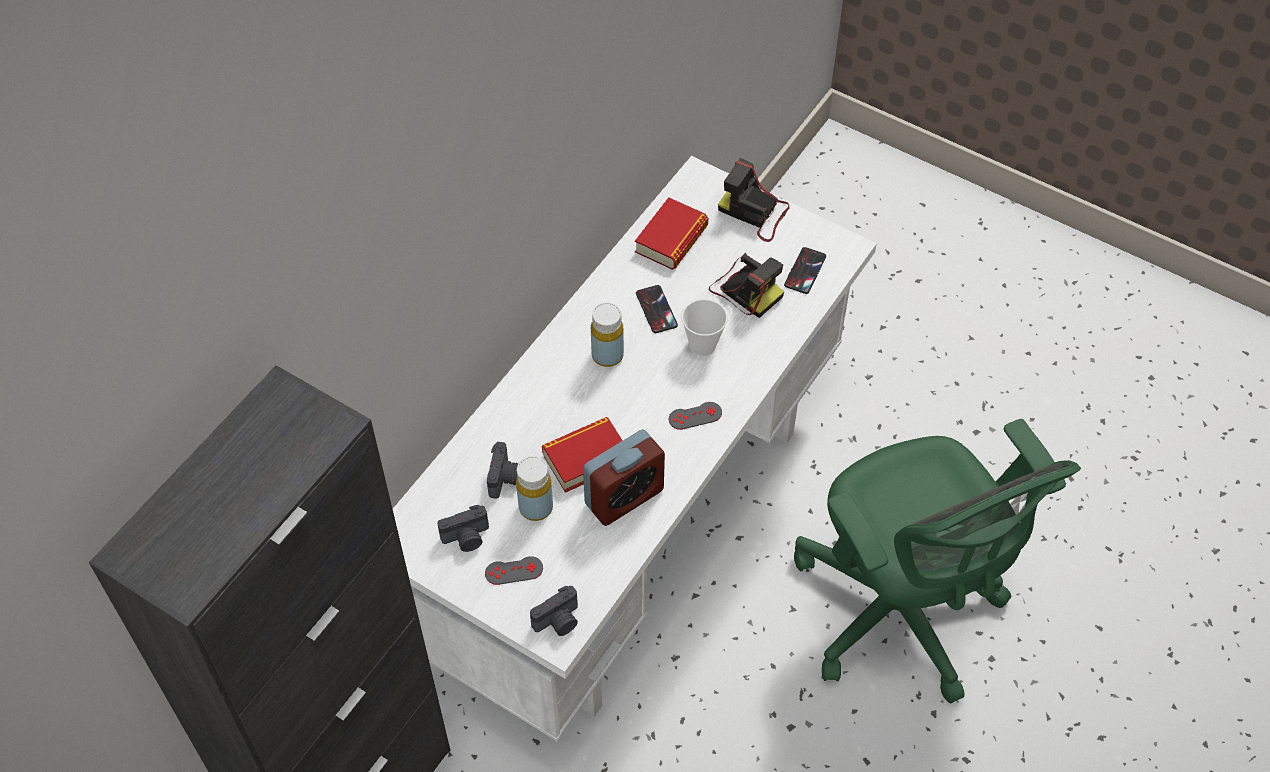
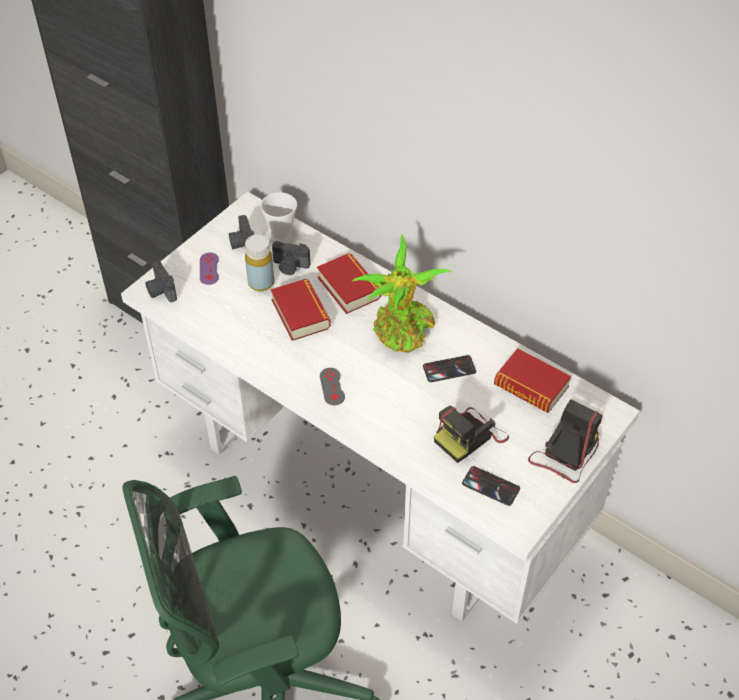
camera: 95 degrees right, 5 degrees down
(514, 571) = (209, 269): grey game controller -> purple game controller
(538, 412) = (349, 287): none -> book
(607, 355) = (402, 333): yellow bottle -> potted plant
(624, 497) = (260, 335): alarm clock -> none
(702, 345) = (407, 398): cup -> cup (281, 232)

